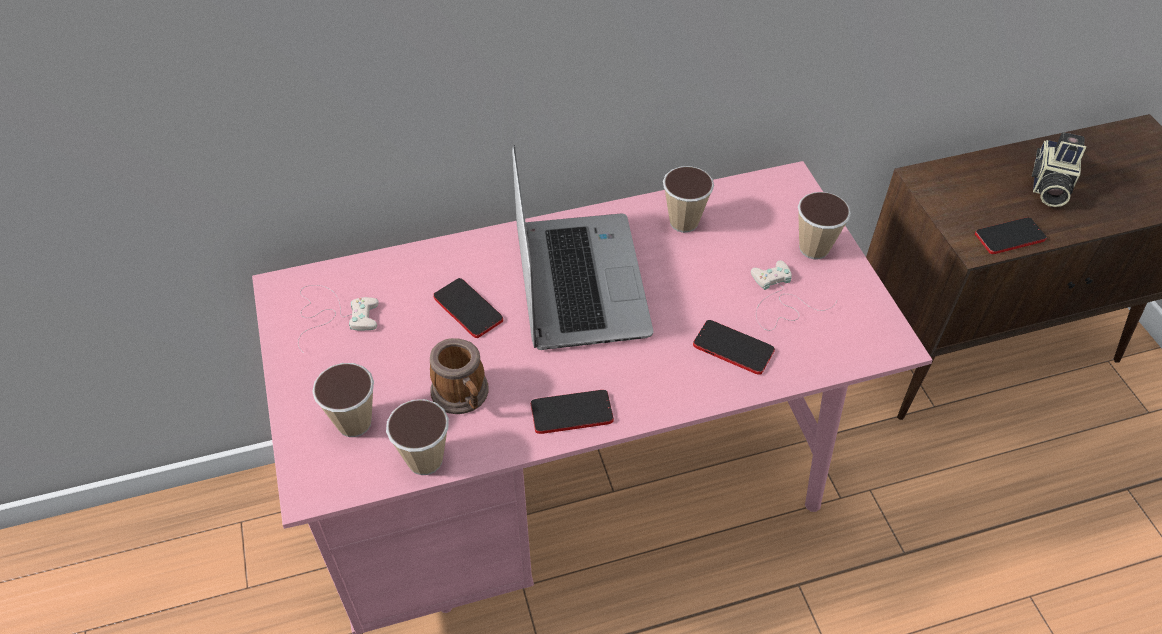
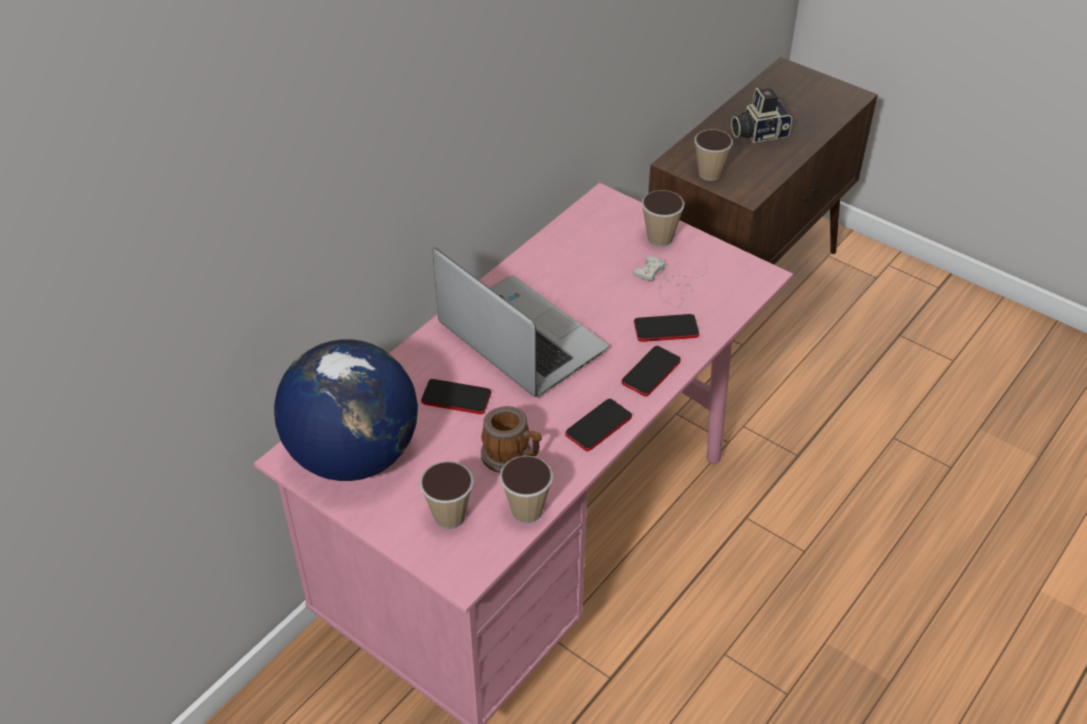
camera: 35 degrees left, 5 degrees down
(333, 314) = (353, 455): white game controller -> globe
(684, 222) = (555, 262): cup -> cup (709, 174)
(1009, 237) = (761, 178): phone -> phone (651, 372)
(1048, 186) = (758, 133): camera -> camera turned 90 degrees clockwise

